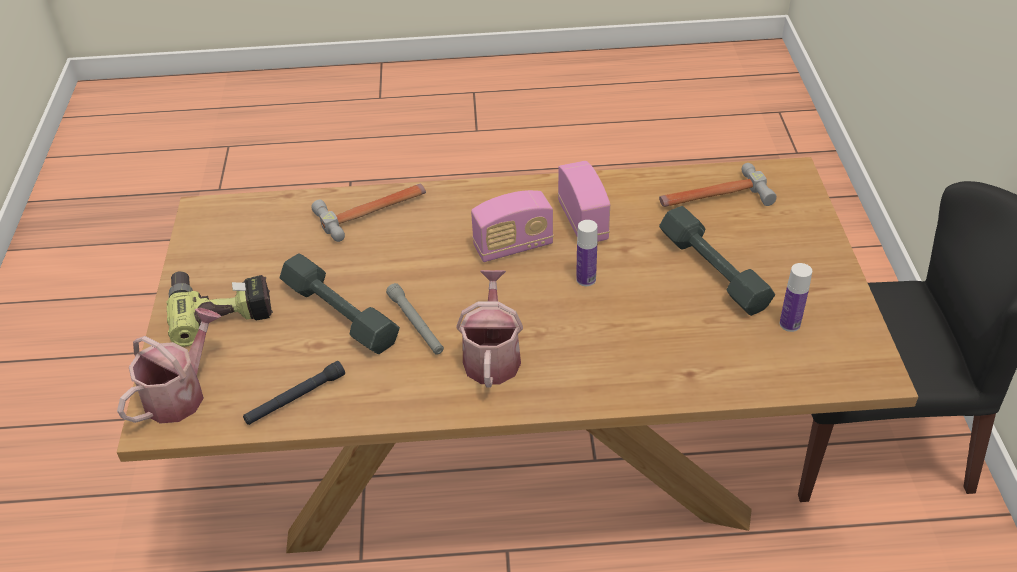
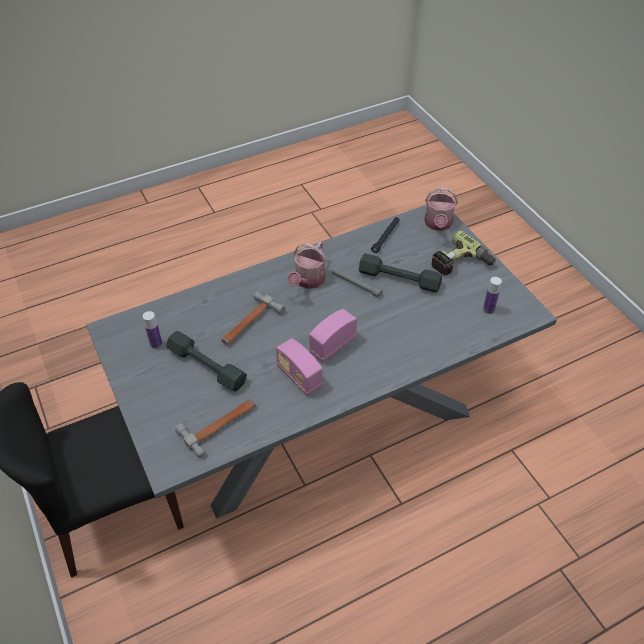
camera: 155 degrees right, 5 degrees up
(374, 211) = (432, 344): hammer -> hammer (249, 324)
(492, 355) = (308, 281): watering can -> watering can turned 45 degrees clockwise
(516, 462) = (323, 421): brown dining table -> grey dining table
(586, 279) = (279, 337): bottle -> bottle (488, 309)

